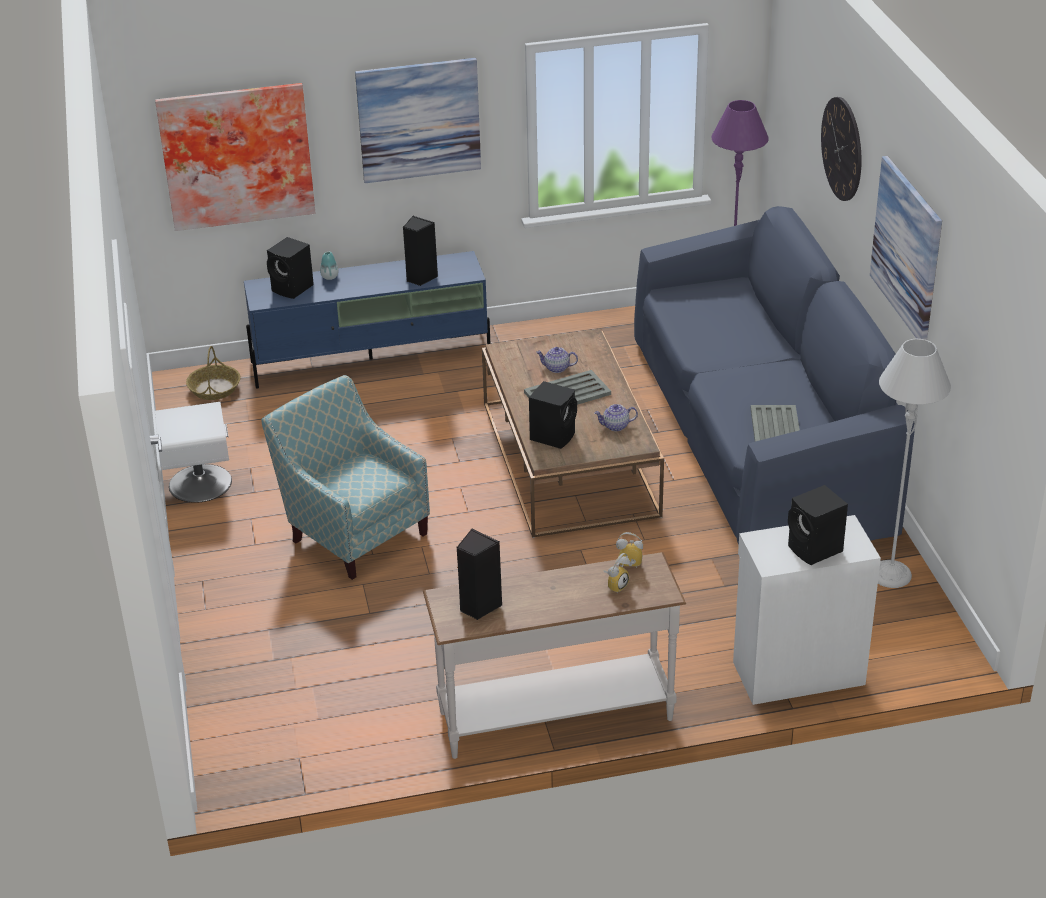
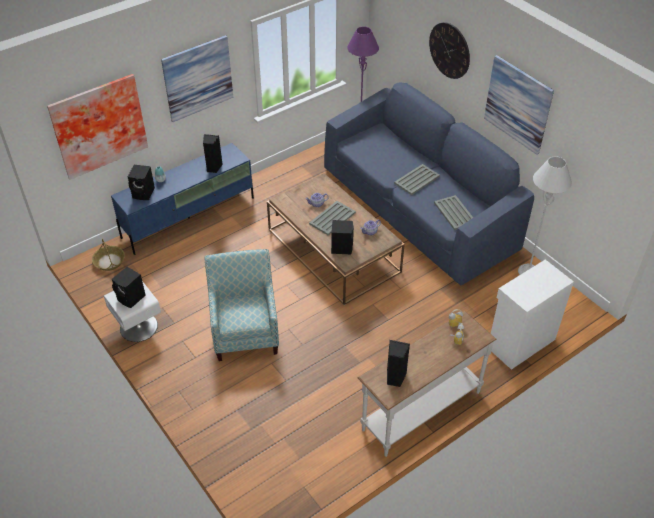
camera: 25 degrees left, 10 degrees up
(352, 531) = (245, 331): armchair -> armchair turned 60 degrees clockwise
(747, 370) = (417, 180): none -> grey tray
(815, 550) = (541, 286): black speaker -> black speaker (132, 298)

